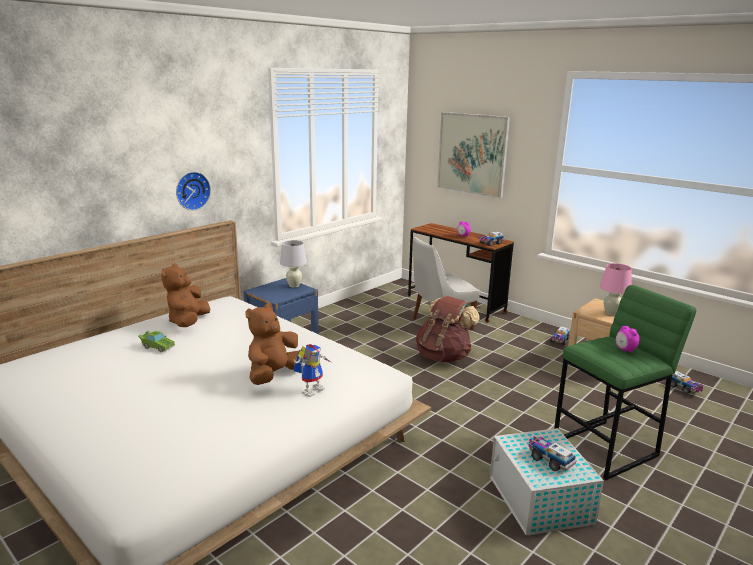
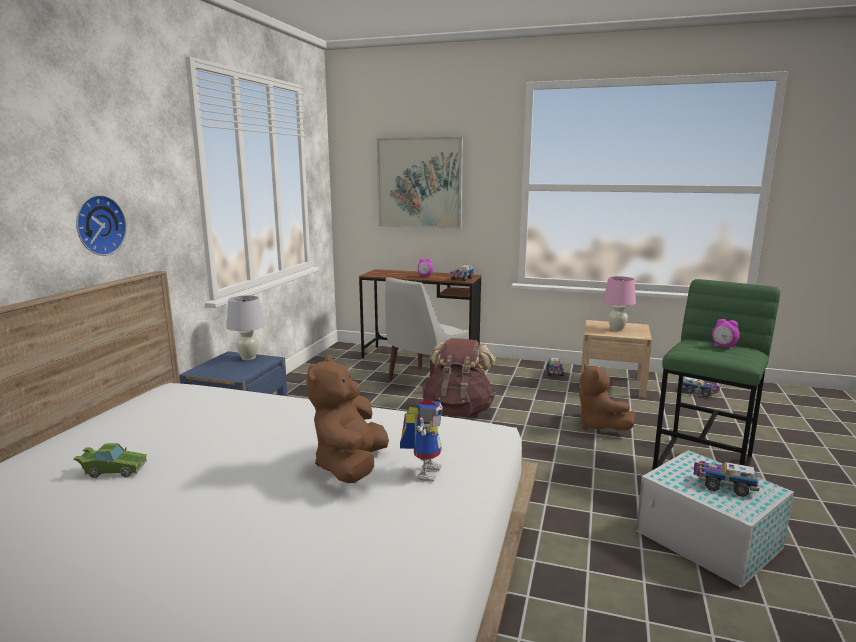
camera: 25 degrees left, 5 degrees down
(188, 322) = (138, 425): brown plush toy -> brown plush toy (599, 426)

